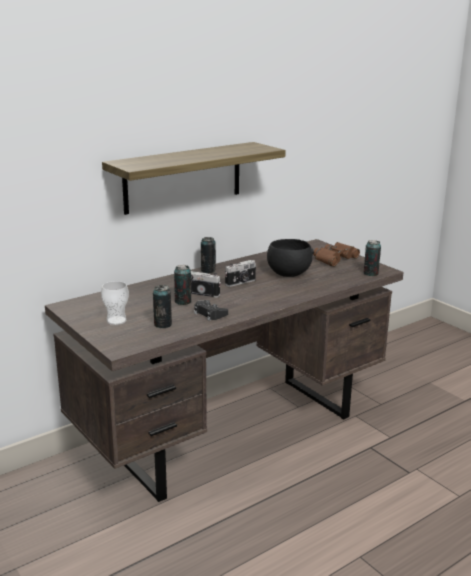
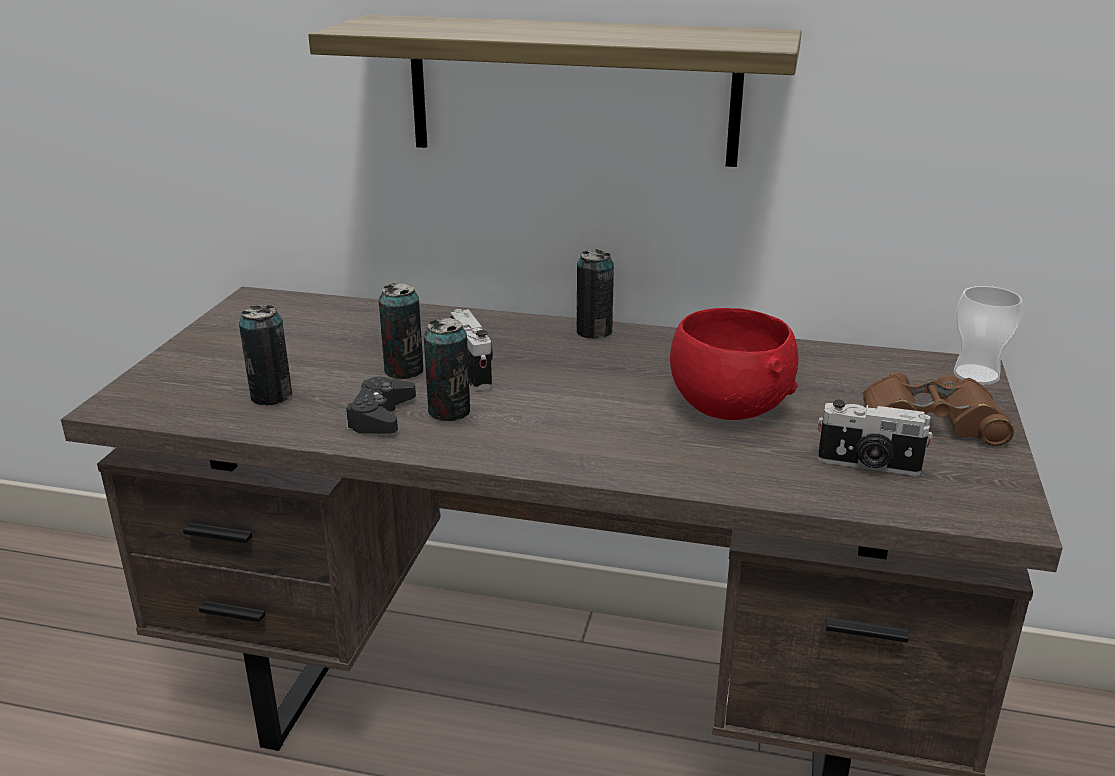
camera: 50 degrees right, 5 degrees up
(116, 320) = (241, 354): cup -> cup (976, 375)
(241, 283) = (588, 382): camera -> camera (868, 465)
(288, 274) = (728, 408): black bowl -> red bowl
(370, 274) = (940, 504): can -> can (449, 411)

